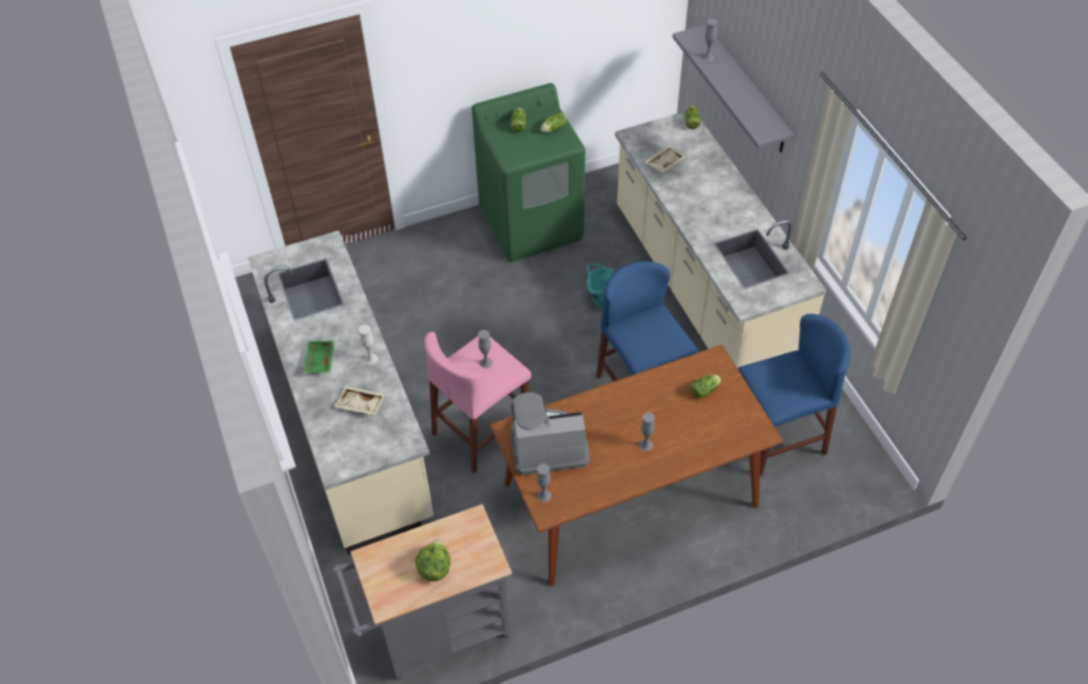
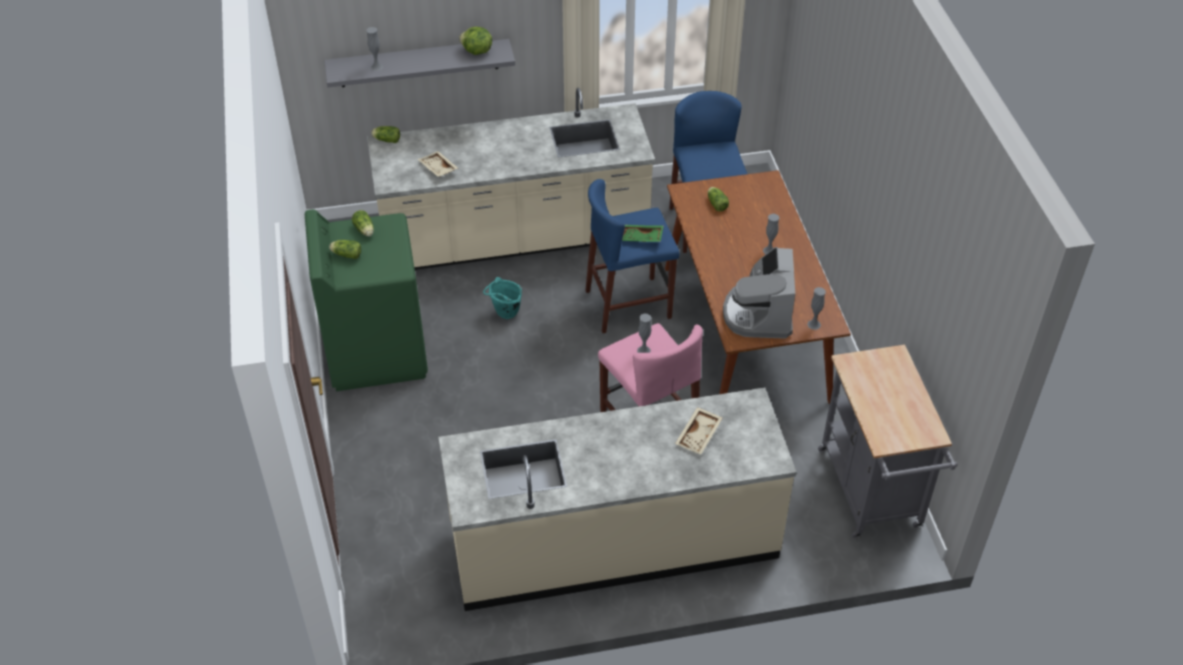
camera: 80 degrees left, 5 degrees down
(319, 360) = (631, 466): green tray -> green tray (641, 238)
(371, 359) = (639, 422): white vase -> none
(434, 568) = (897, 395): lettuce -> lettuce (476, 52)

